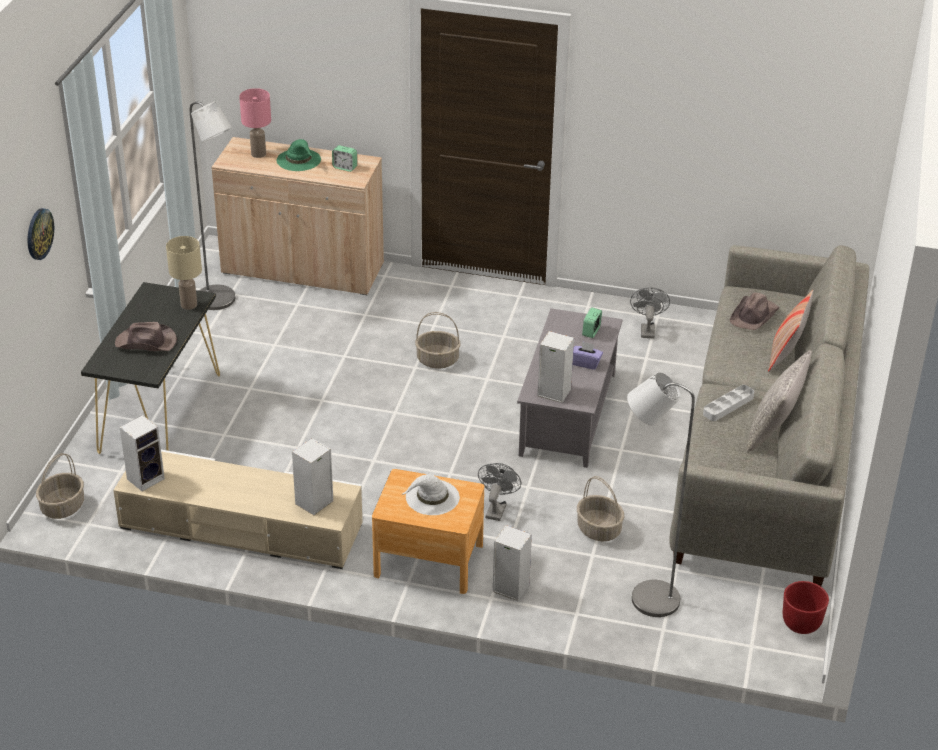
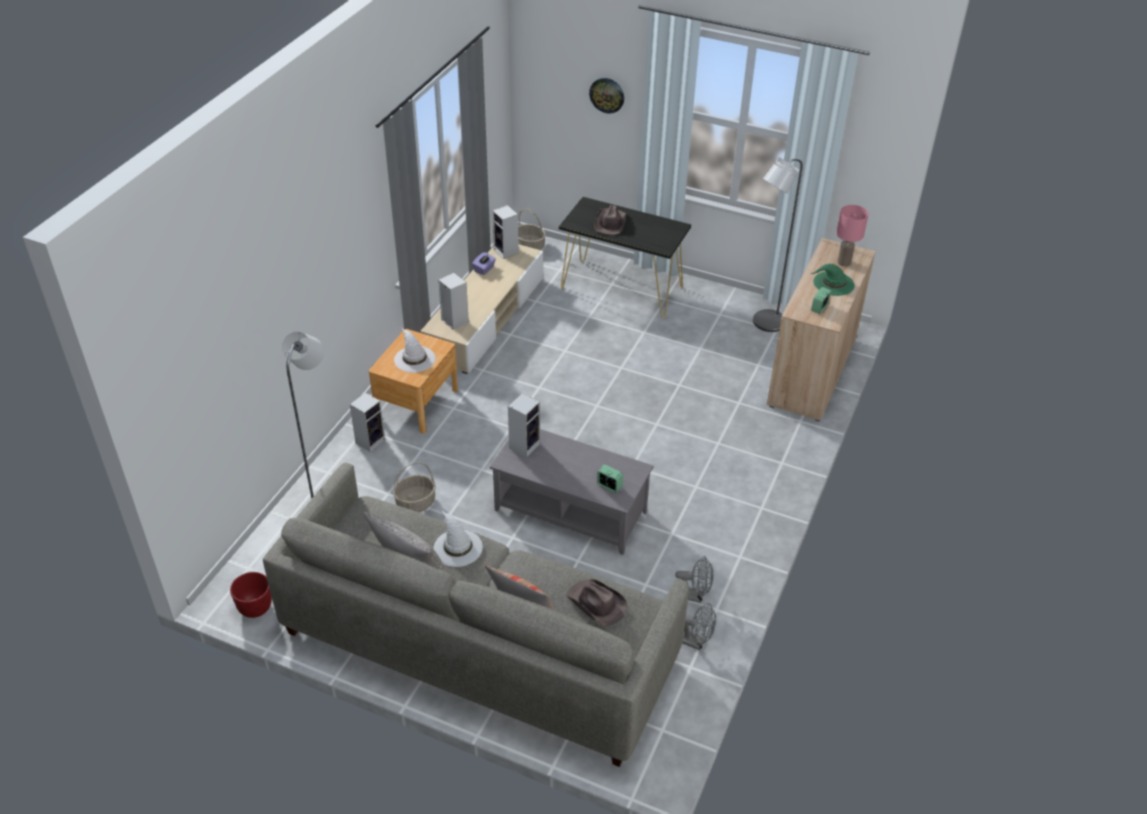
camera: 100 degrees right, 5 degrees up
(188, 305) = (655, 242): beige table lamp -> none
(438, 360) = (665, 439): basket -> none
(496, 508) = (461, 447): grey fan -> grey fan (696, 642)
(585, 363) = (561, 473): purple tissue box -> purple tissue box (484, 269)
(728, 405) = (457, 547): grey tray -> white hat

